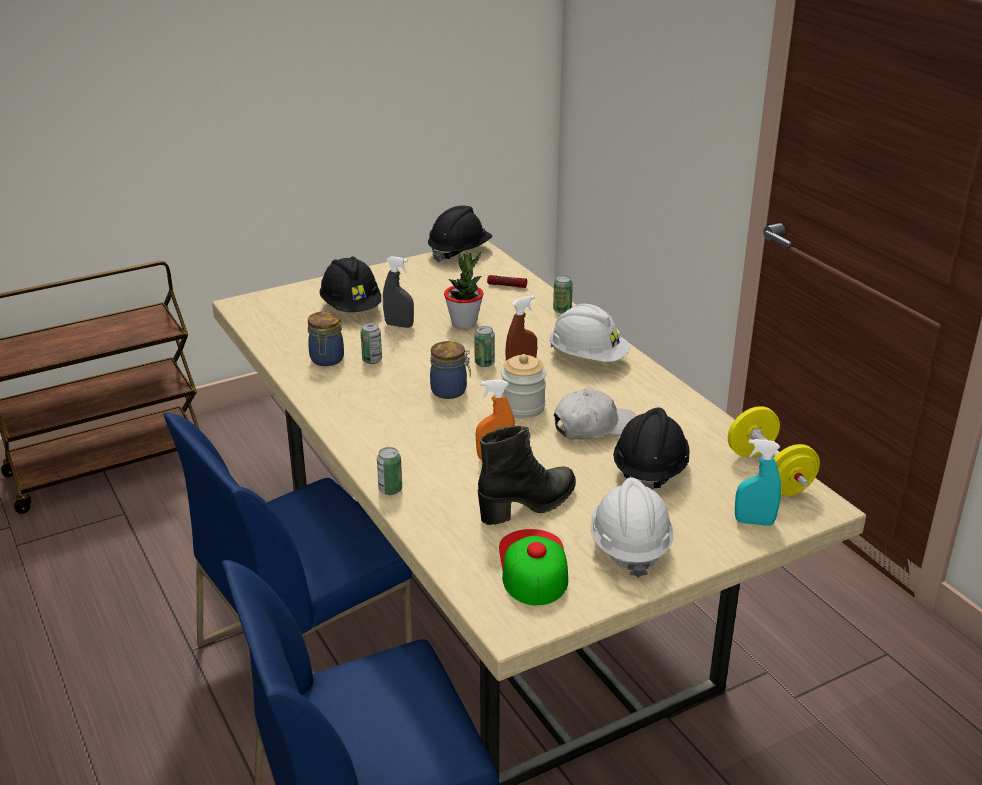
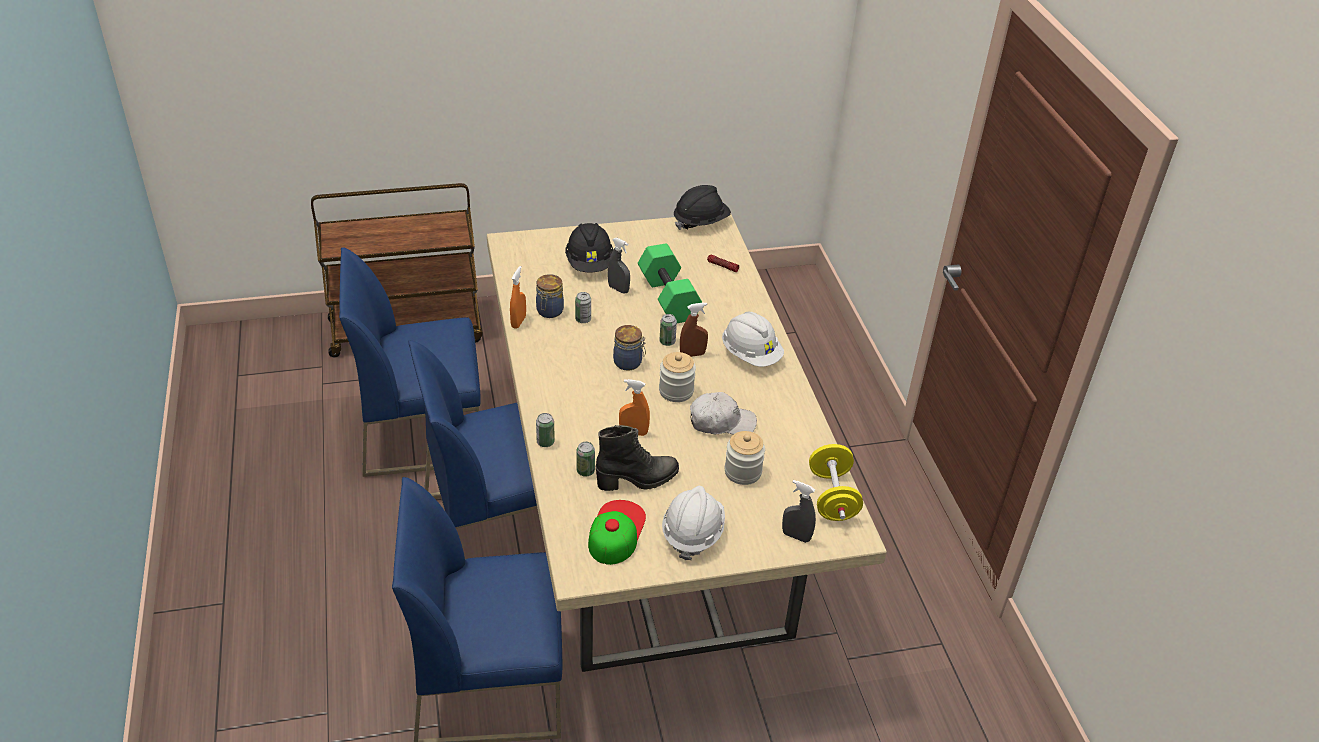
camera: 15 degrees right, 10 degrees up
(168, 570) = (422, 432): none -> blue chair
(293, 376) = (518, 322): none -> orange spray bottle
(464, 323) = (670, 298): potted plant -> green dumbbell
(562, 310) = (755, 301): can -> can (585, 471)
(650, 470) = (743, 472): black hard hat -> jar
(754, 522) = (796, 536): turquoise spray bottle -> grey spray bottle

